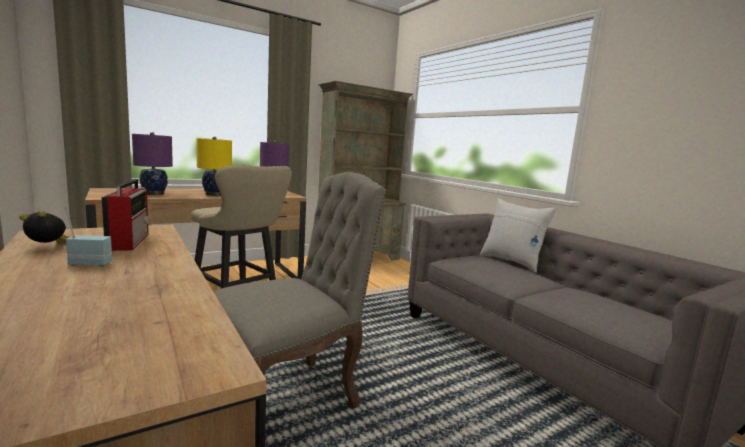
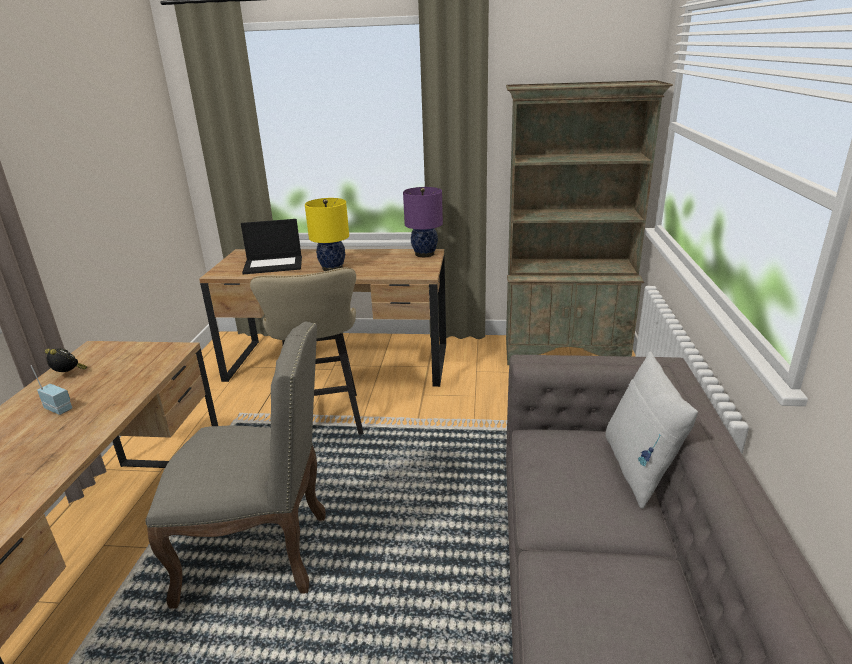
camera: 40 degrees right, 15 degrees up
(129, 241) = (126, 373): radio -> none
(154, 193) = (274, 265): purple table lamp -> laptop

